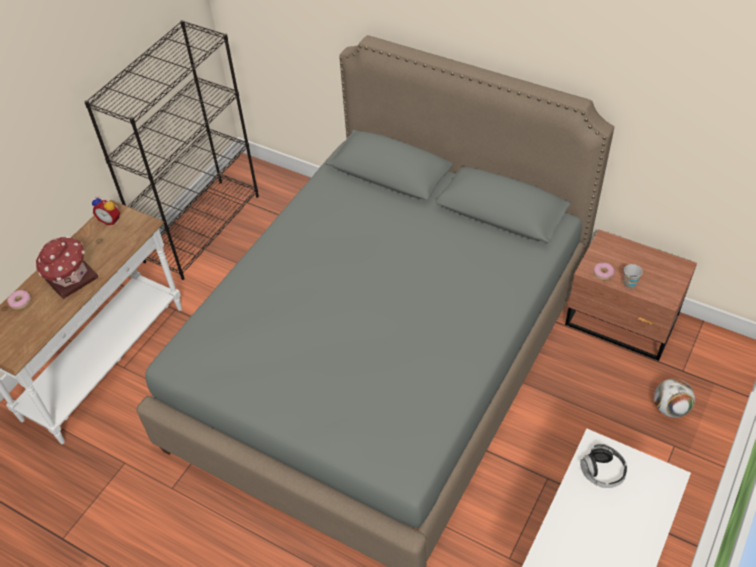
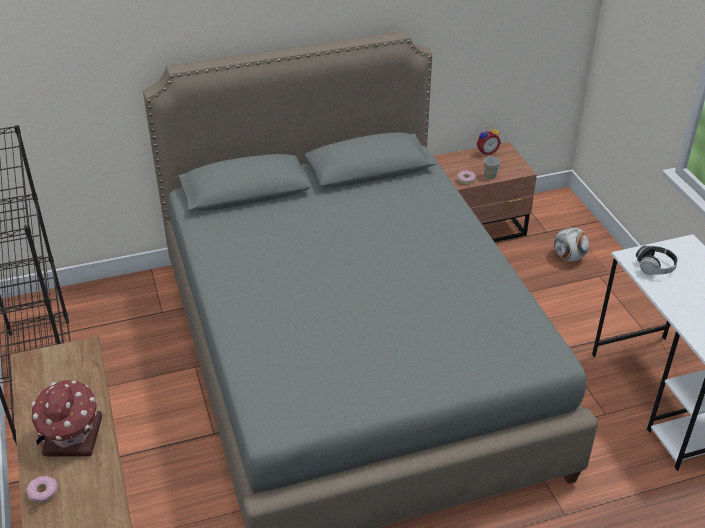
camera: 50 degrees left, 10 degrees down
(111, 220) = (39, 368): alarm clock -> alarm clock (486, 151)

